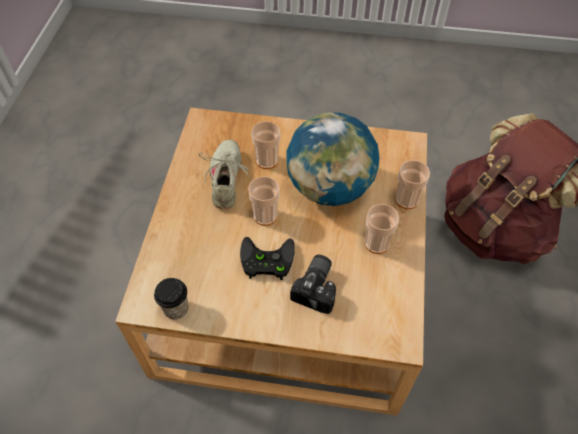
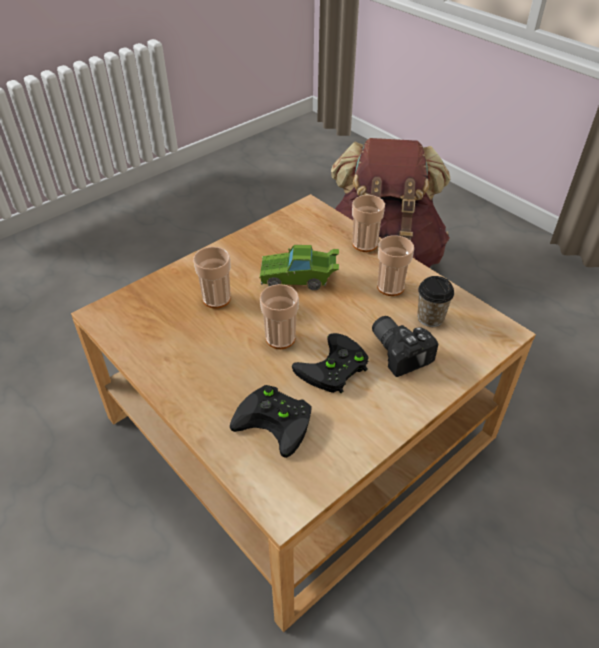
camera: 50 degrees left, 10 degrees down
(176, 308) = (319, 475): cup -> cup (430, 318)
(198, 261) = (277, 421): none -> black game controller
(227, 179) = (202, 339): beige shoe -> none
(330, 188) = (299, 278): globe -> green toy car

